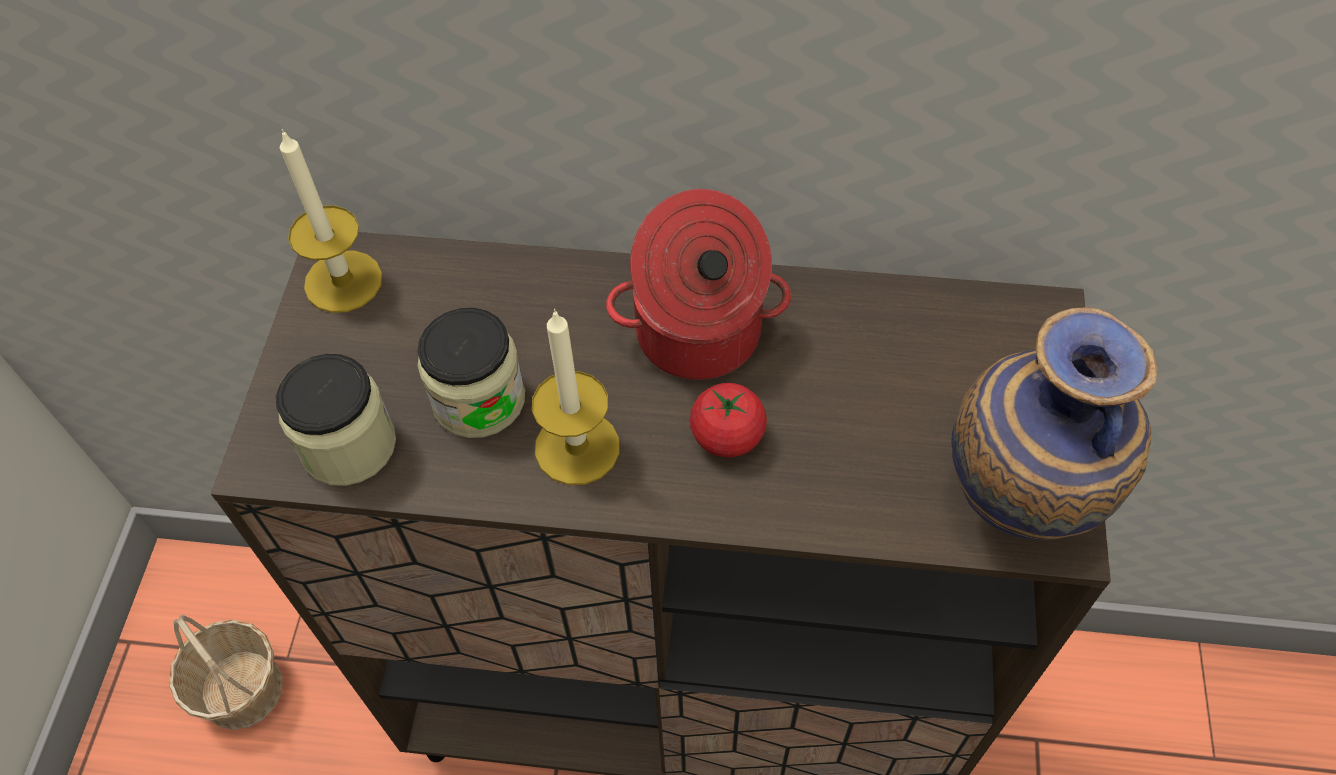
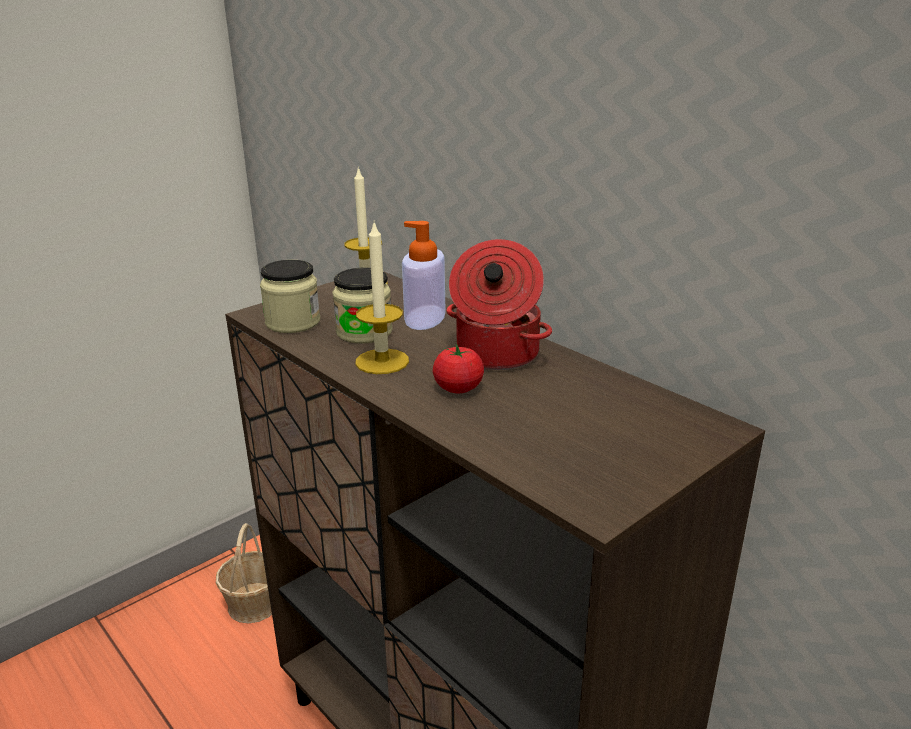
camera: 40 degrees right, 30 degrees down
(522, 312) = (425, 317): none -> soap dispenser
(1017, 509) = (585, 485): vase -> none

